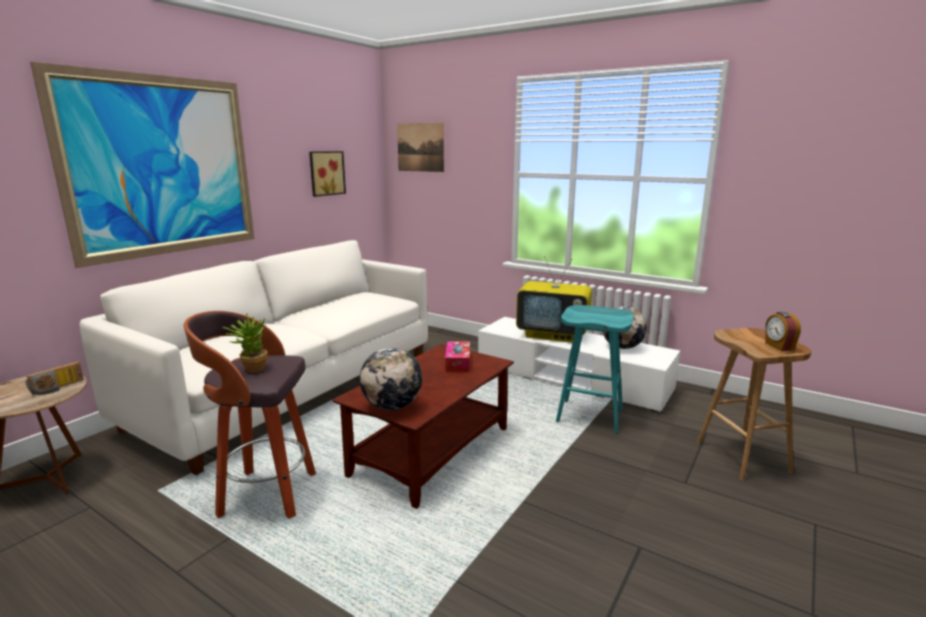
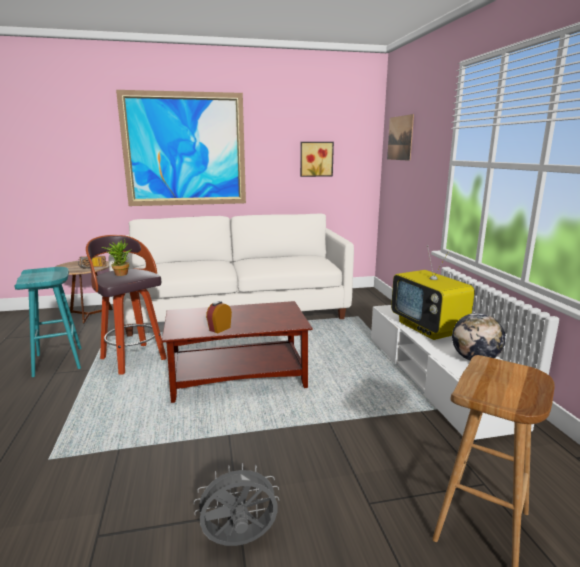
camera: 45 degrees right, 0 degrees up
(392, 406) = (180, 324): globe -> none
(458, 363) = (273, 315): tissue box -> none
(591, 416) = (392, 411): turquoise stool -> turquoise stool (59, 362)
(676, 563) = (239, 542): none -> grey fan
(778, 346) = (512, 395): alarm clock -> alarm clock (219, 329)

